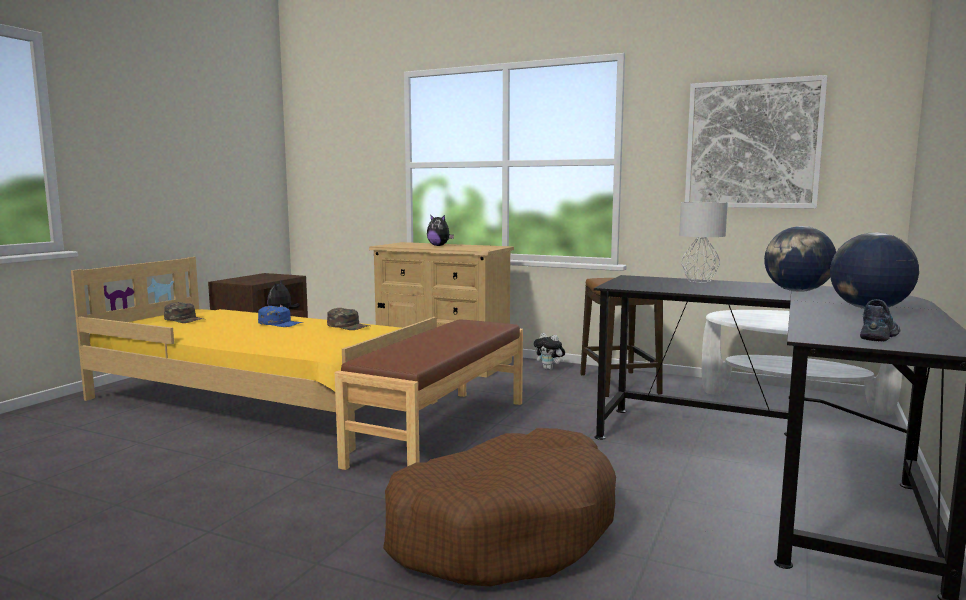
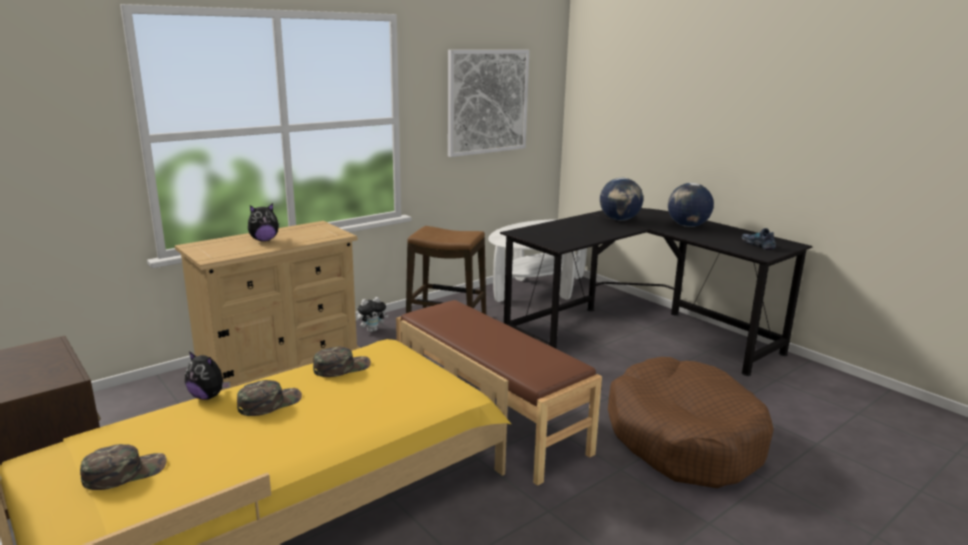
camera: 65 degrees left, 10 degrees up
(280, 323) = (269, 402): blue cap -> green cap
(698, 281) = (555, 224): grey table lamp -> none

